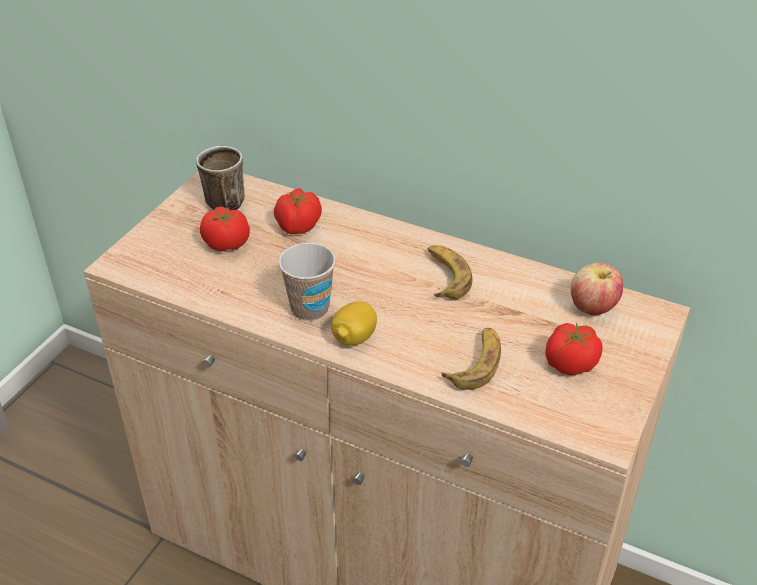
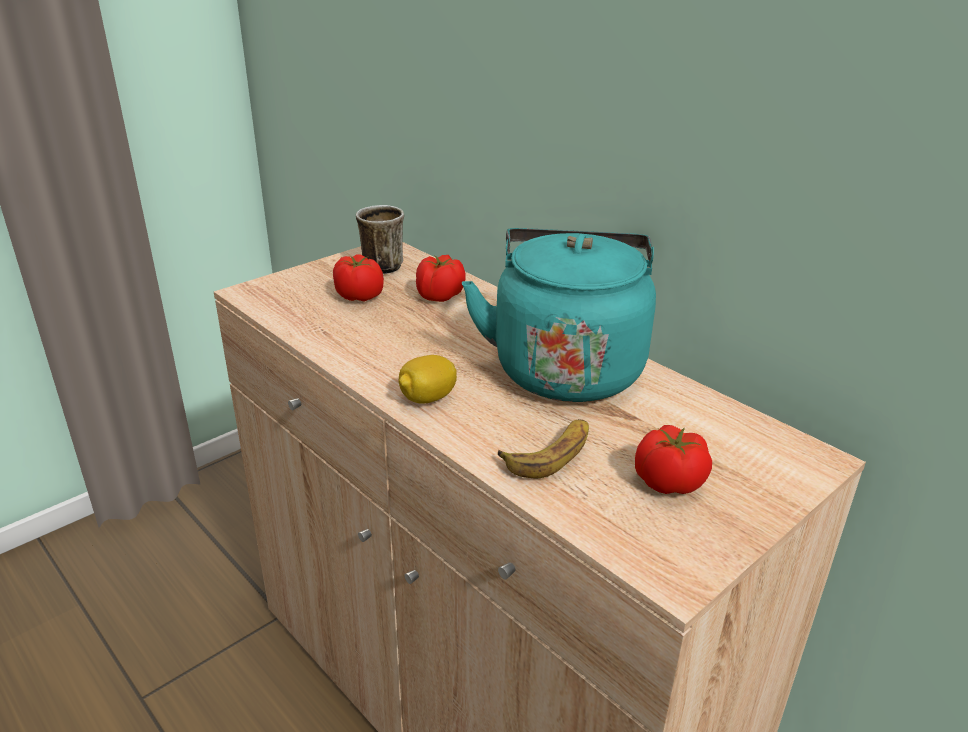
camera: 20 degrees right, 10 degrees down
(310, 309) = (400, 363): cup -> none
(445, 276) = (566, 367): banana -> turquoise kettle
(592, 308) = (730, 433): apple -> none

